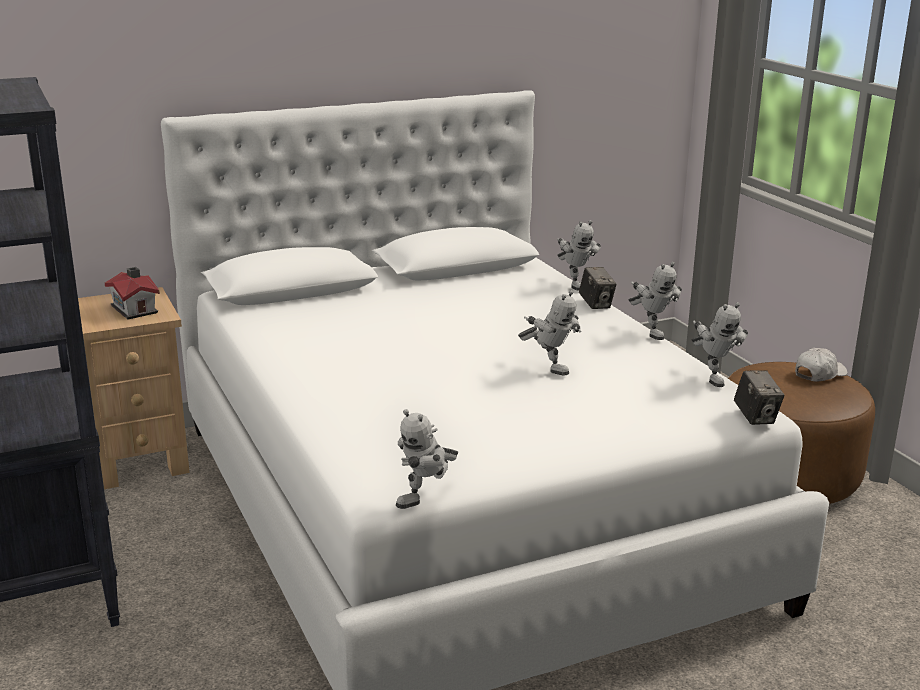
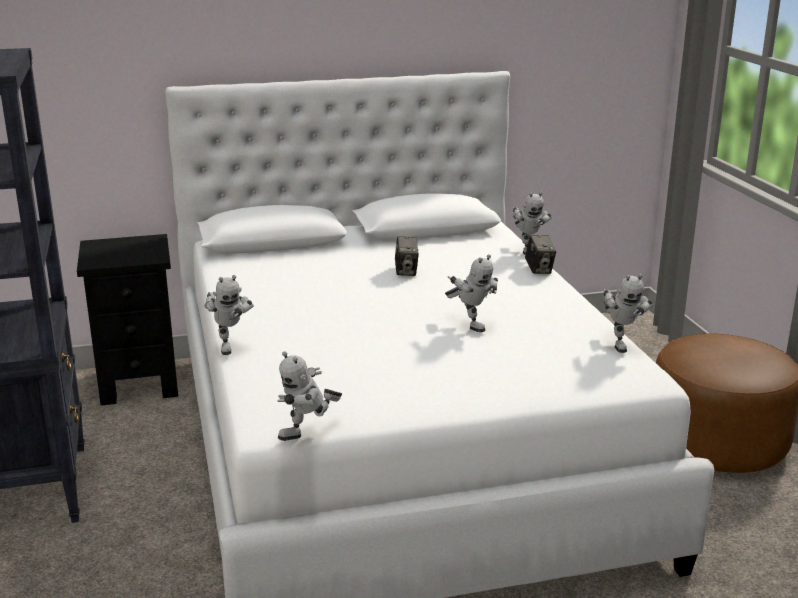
camera: 10 degrees right, 0 degrees up
(135, 308) = (136, 251): toy house -> none
(140, 462) = (140, 384): beige nightstand -> black nightstand
(651, 332) = (580, 298): toy robot -> toy robot (229, 345)
(756, 417) = (645, 383): camera -> camera (406, 271)
(819, 374) = (752, 348): white cap -> none

